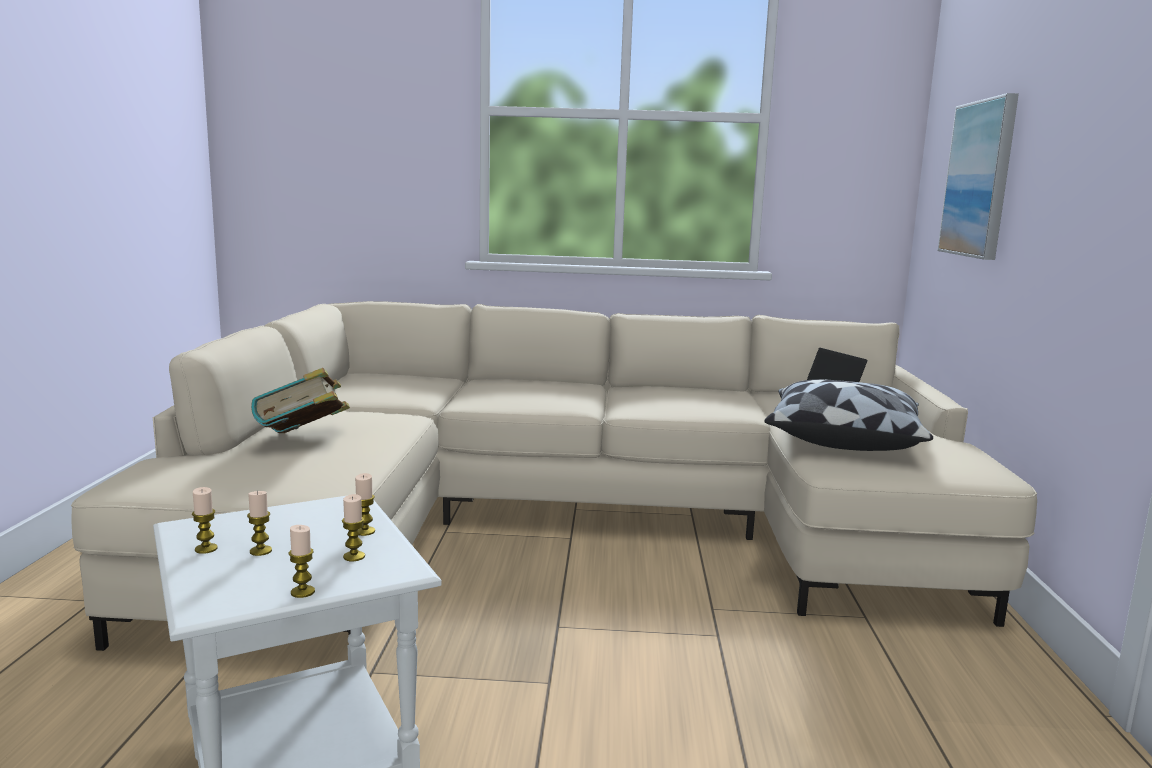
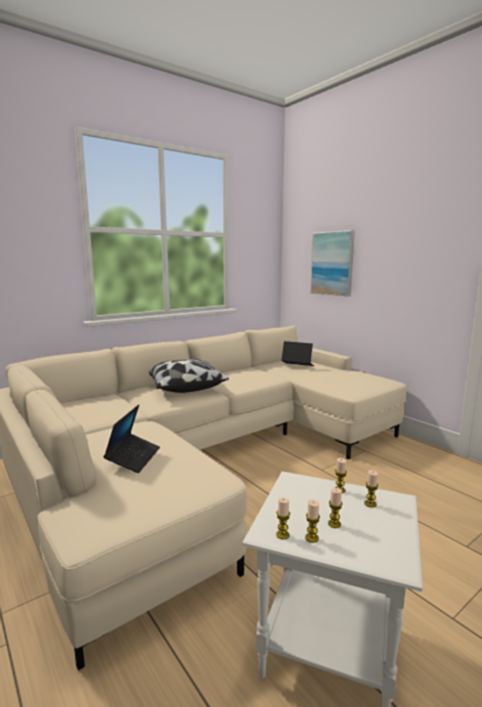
camera: 40 degrees left, 0 degrees up
(302, 592) = (403, 531): candle -> candle (282, 535)
(304, 440) = (133, 458): book -> laptop
(843, 439) = (328, 379): pillow -> pillow (184, 387)

